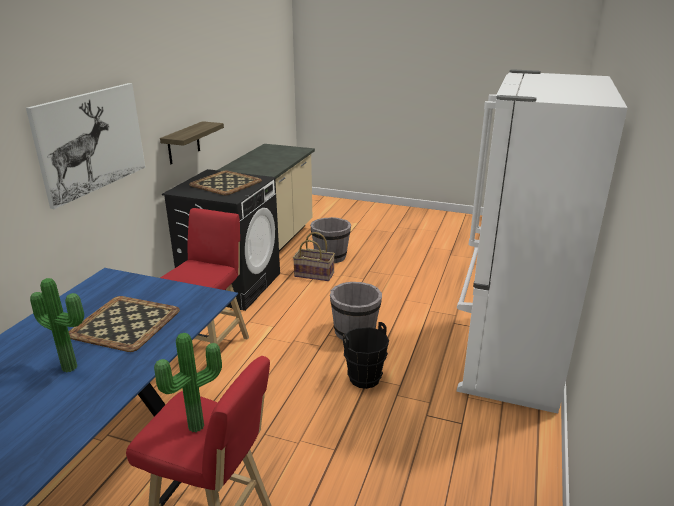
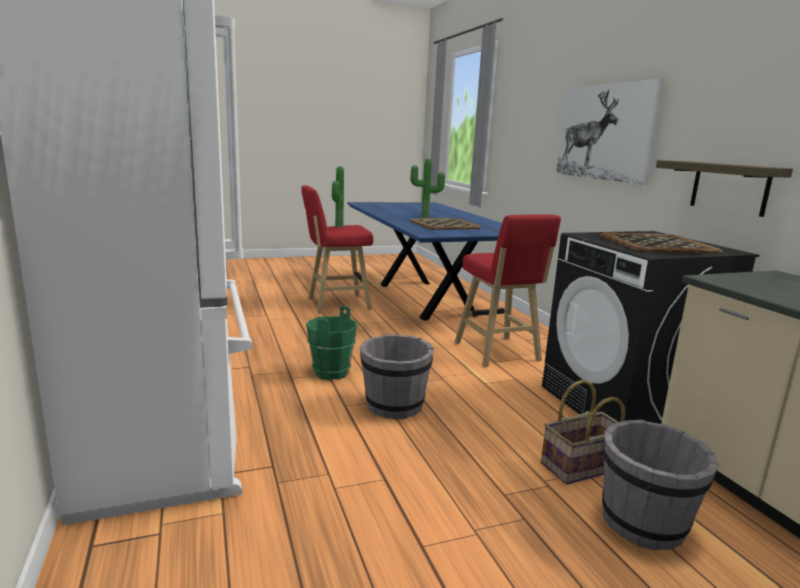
camera: 140 degrees right, 10 degrees down
(365, 378) = (331, 372): black bucket -> green bucket

